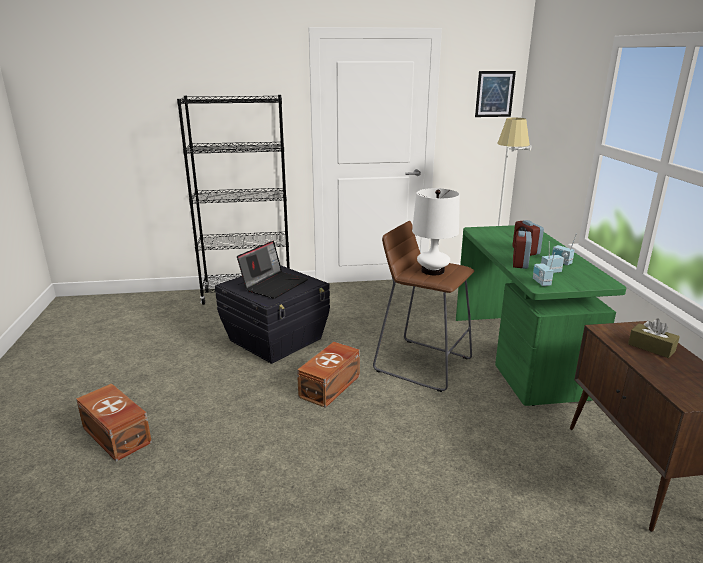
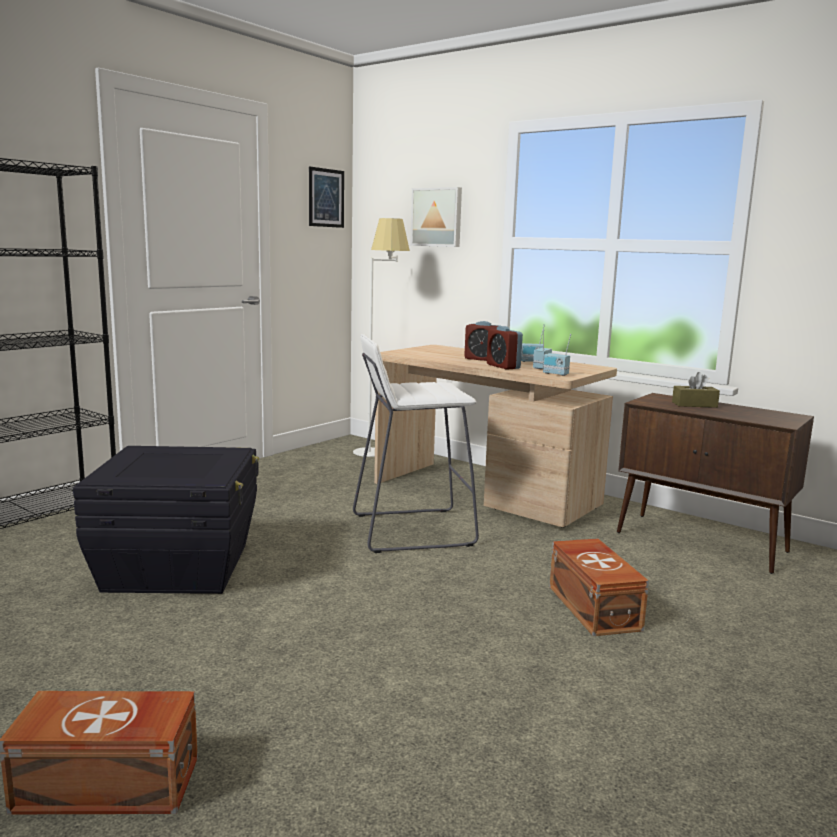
camera: 45 degrees left, 10 degrees down
(274, 284) = (180, 464): laptop -> none
(331, 386) = (348, 585): brown storage box -> brown storage box (594, 607)
(422, 364) = (411, 530): brown stool -> white stool
(432, 271) = (426, 389): white table lamp -> none
(519, 355) = (485, 494): green desk -> beige desk
(563, 117) = (437, 217): none -> picture

